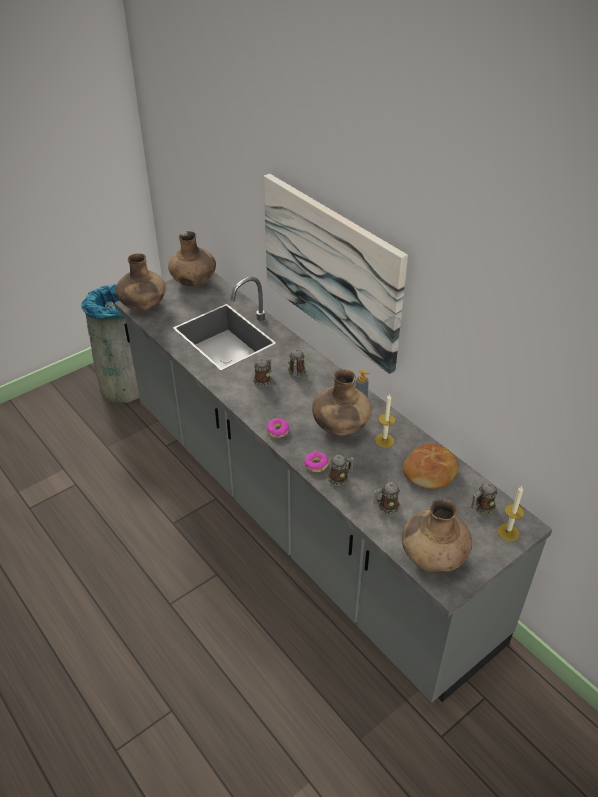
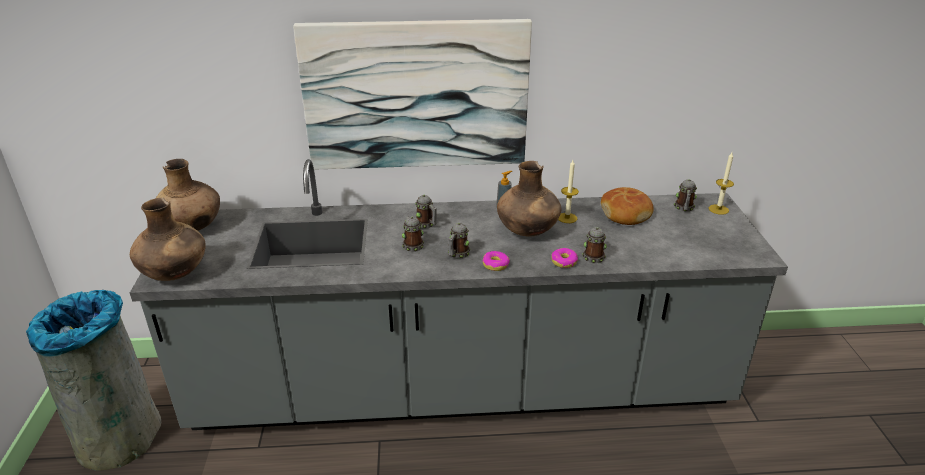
camera: 55 degrees left, 10 degrees down
(385, 507) = (649, 248): mug -> mug (457, 254)
(433, 557) = (723, 250): brown vase -> none

